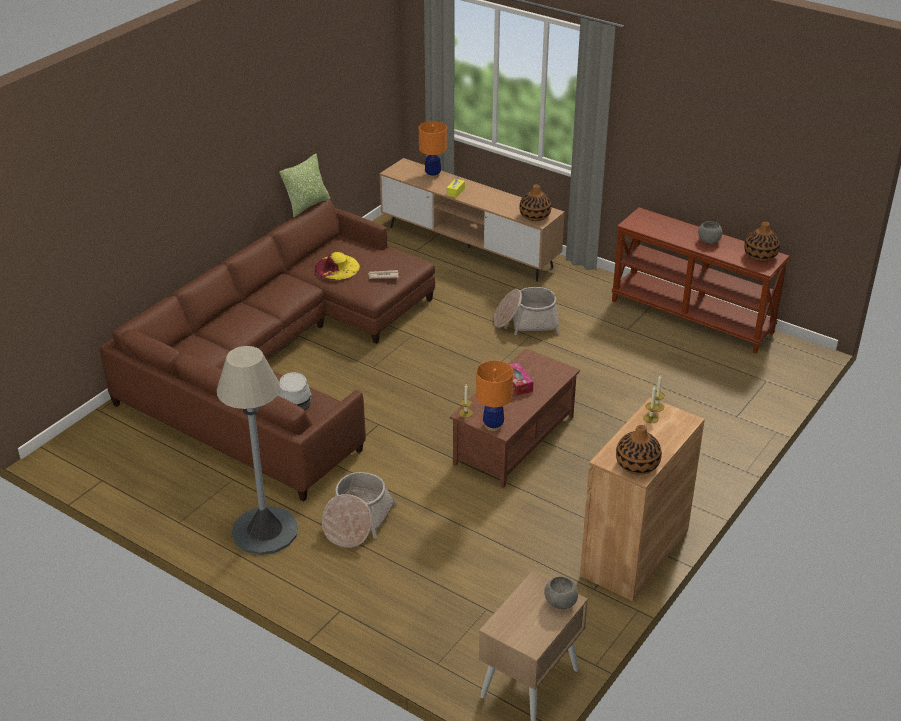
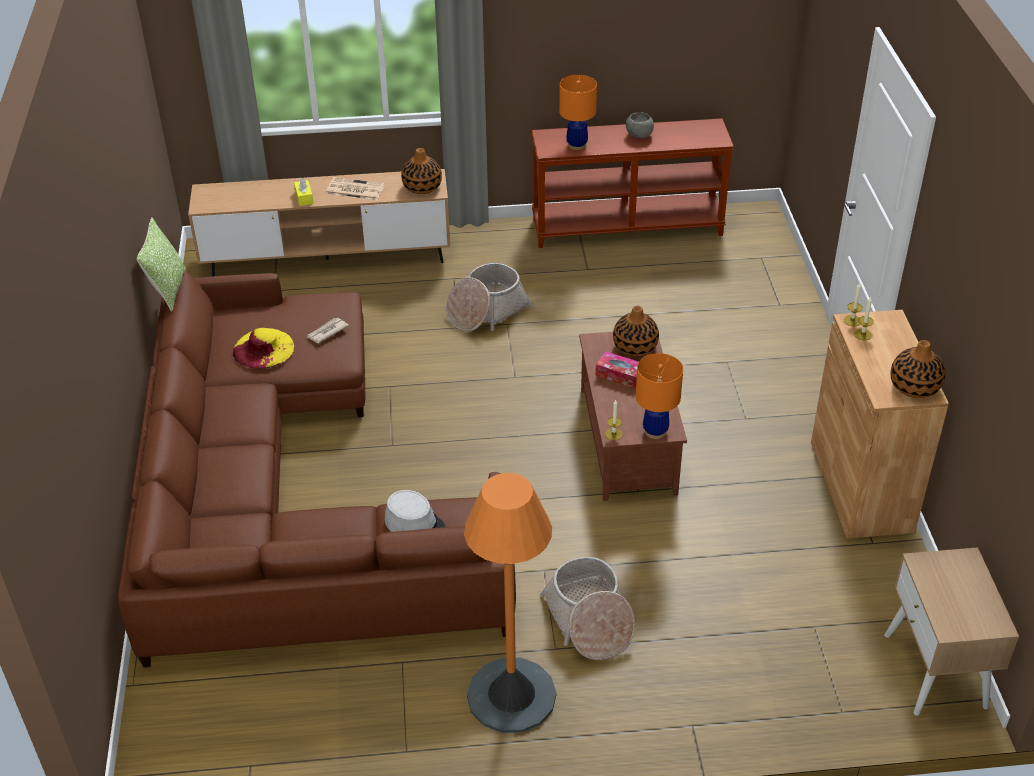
camera: 40 degrees left, 5 degrees up
(265, 531) = (512, 695): grey floor lamp -> orange floor lamp
(433, 174) = (252, 189): orange table lamp -> orange table lamp (576, 145)
(491, 200) = (354, 190): none -> newspaper
(560, 603) = (964, 567): grey bowl -> none
(760, 255) = (699, 129): vase -> vase (635, 347)

